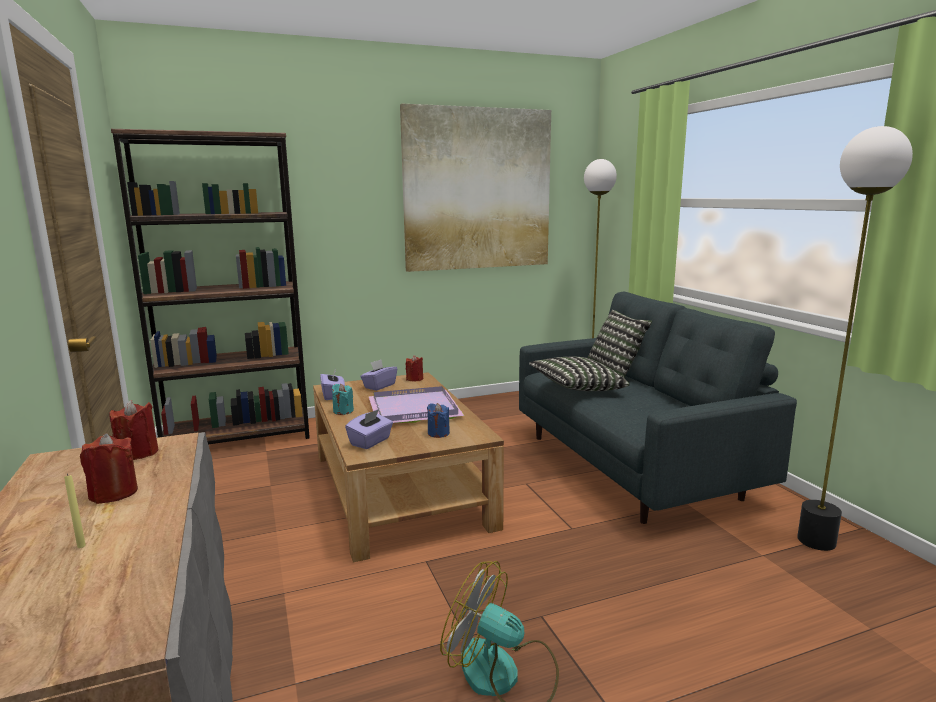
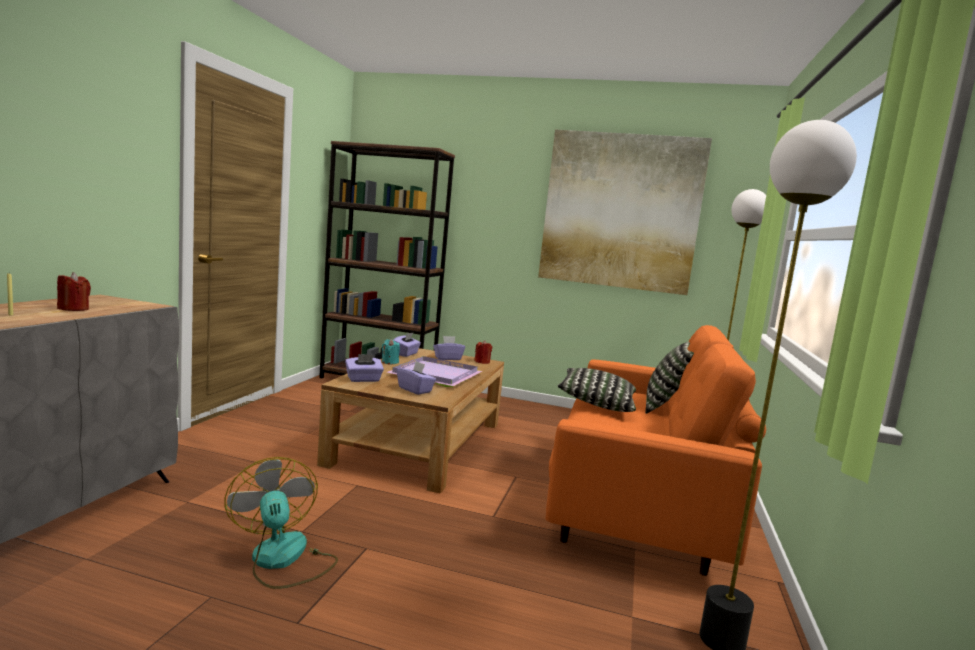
camera: 35 degrees right, 5 degrees down
(137, 453) = (127, 303): red candle -> none
(438, 433) = (415, 390): blue candle -> purple tissue box
(631, 466) = (637, 504): grey sofa -> orange sofa

